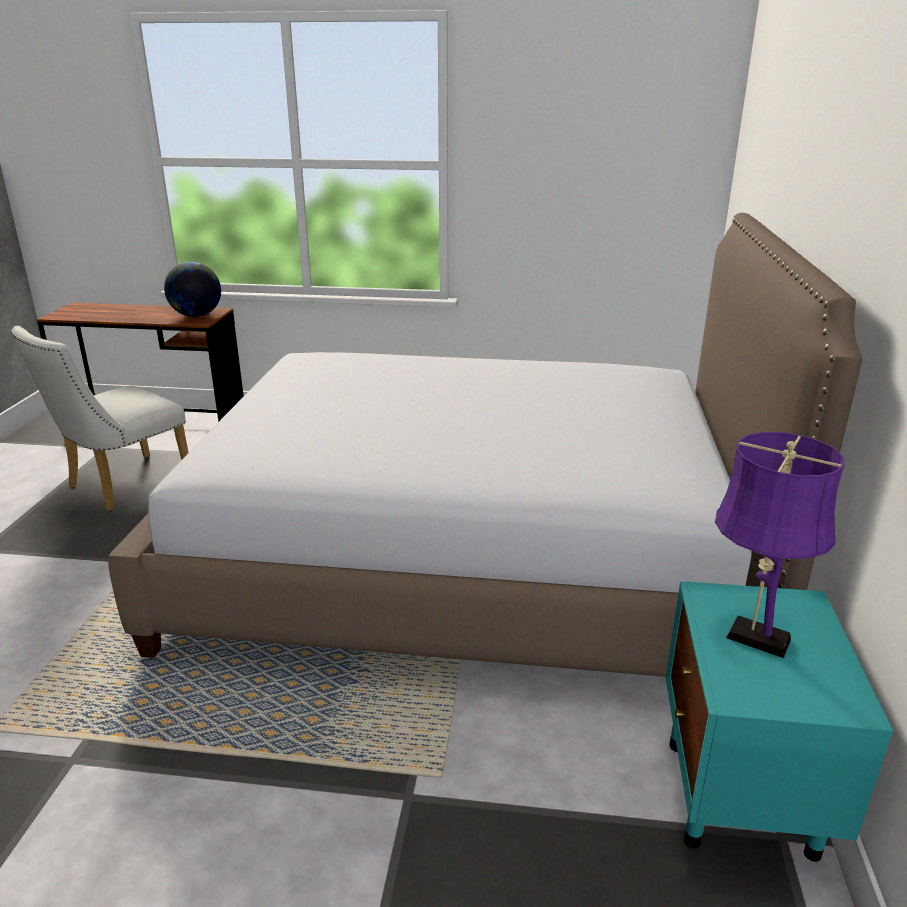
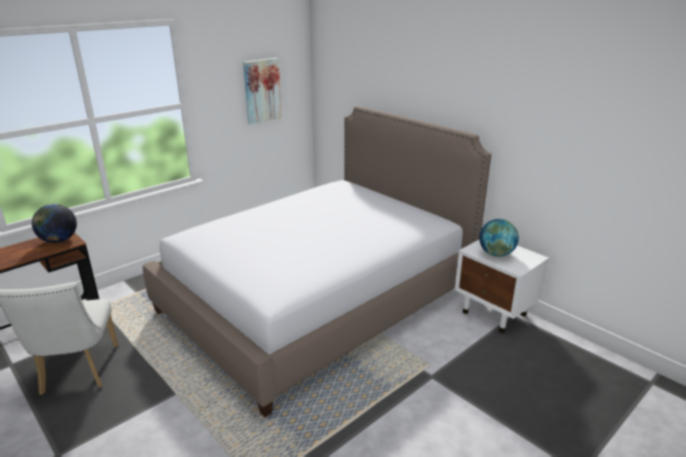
camera: 50 degrees left, 0 degrees up
(606, 165) = (262, 90): none -> picture
(740, 798) = (495, 313): turquoise nightstand -> white nightstand
(751, 636) = (496, 254): purple table lamp -> globe

